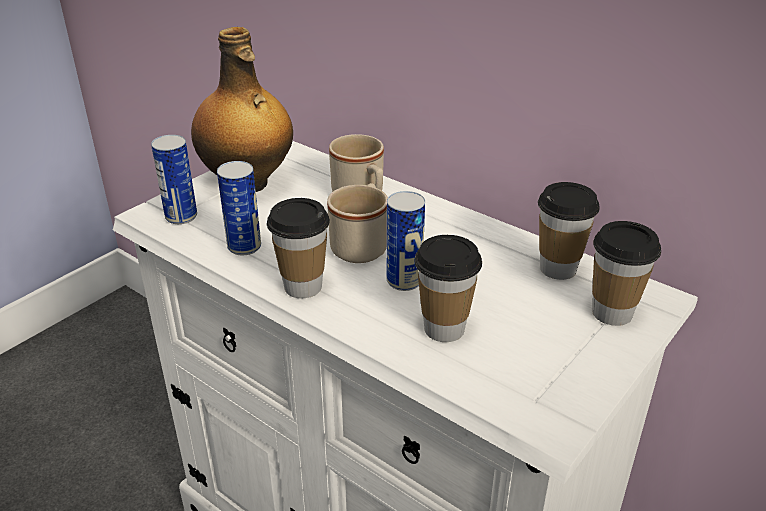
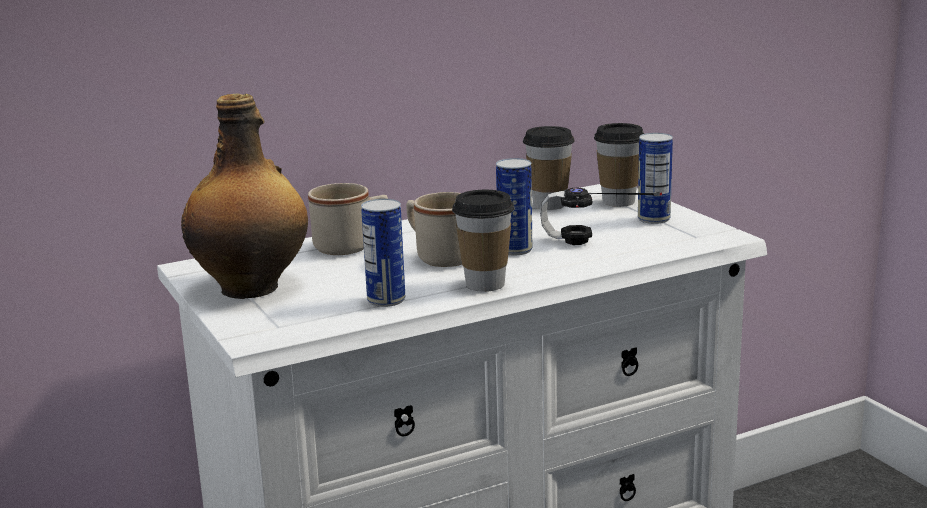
camera: 65 degrees left, 15 degrees down
(181, 216) = (284, 323): can -> can (653, 219)
(444, 329) = (594, 247): cup -> headphones

